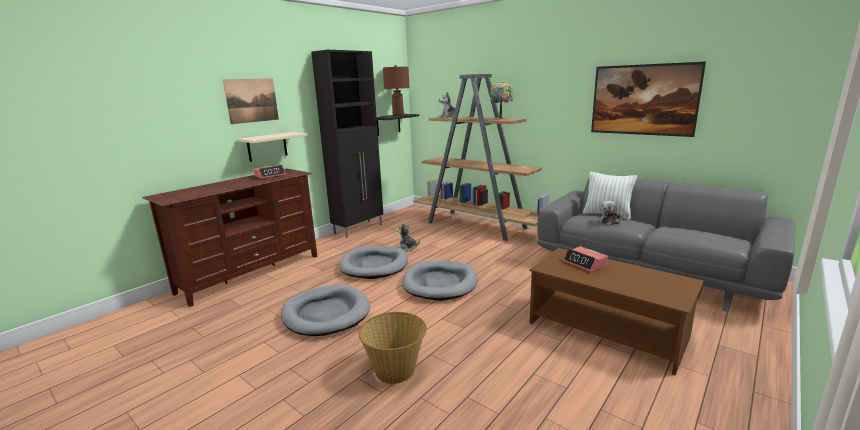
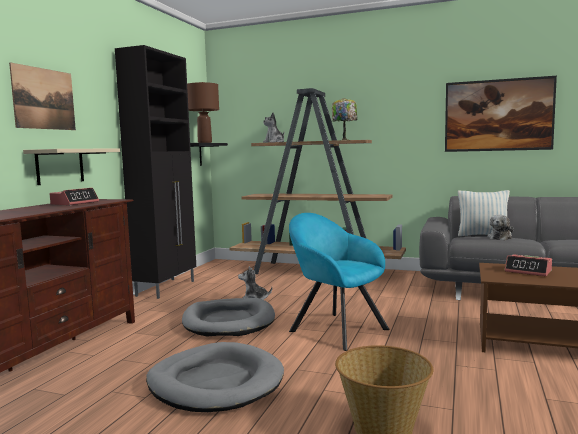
camera: 20 degrees left, 10 degrees down
(440, 283) = (335, 329): grey dog bed -> turquoise armchair

